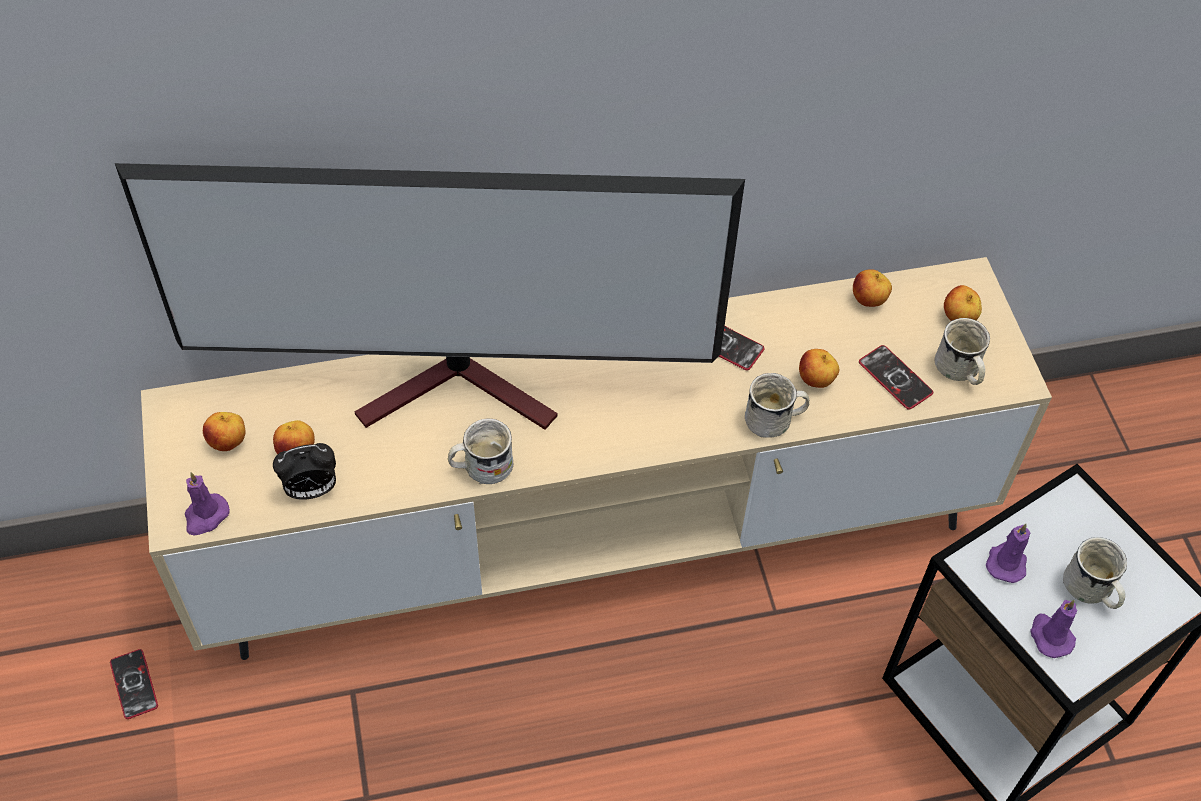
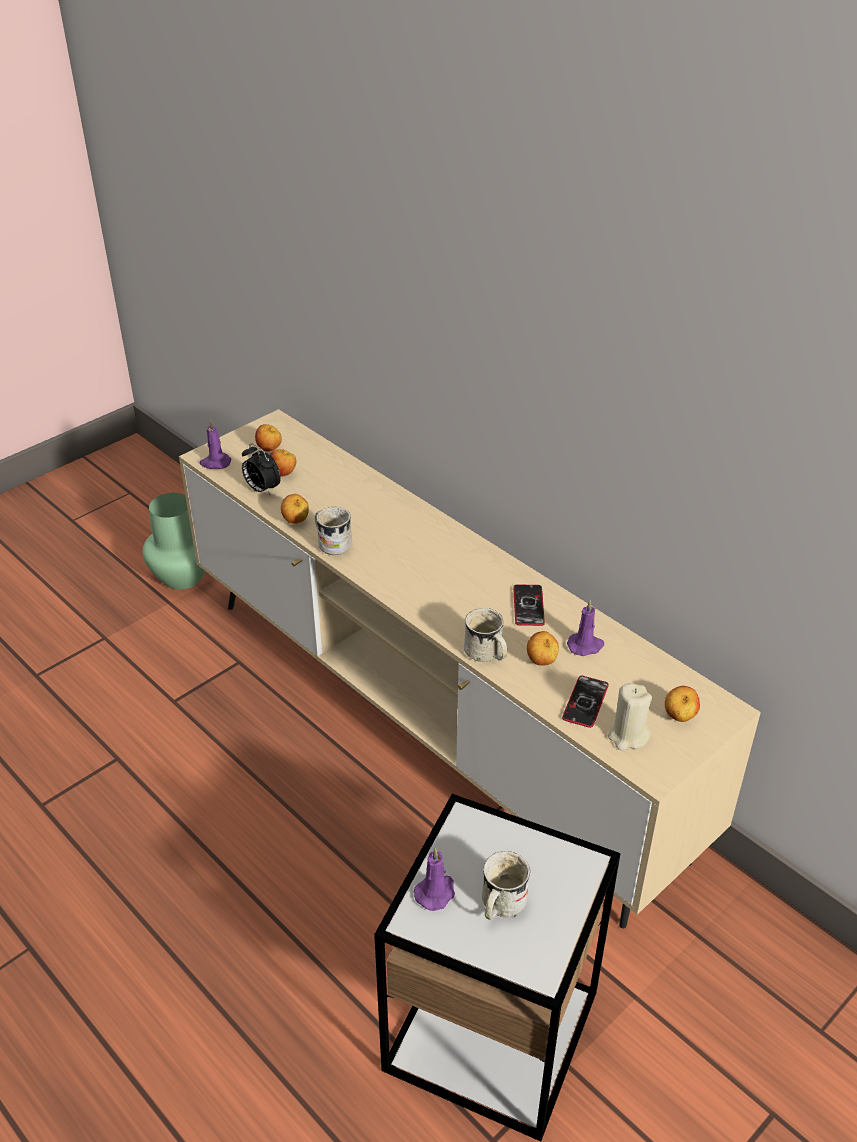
camera: 60 degrees right, 15 degrees down
(134, 684) = (183, 576): phone -> green vase
(464, 390) = (382, 513): television -> none
(869, 300) = (643, 662): apple -> apple (296, 521)
(959, 371) = (628, 736): white mug -> beige candle
(1006, 562) = (483, 840): purple candle -> purple candle (586, 646)

